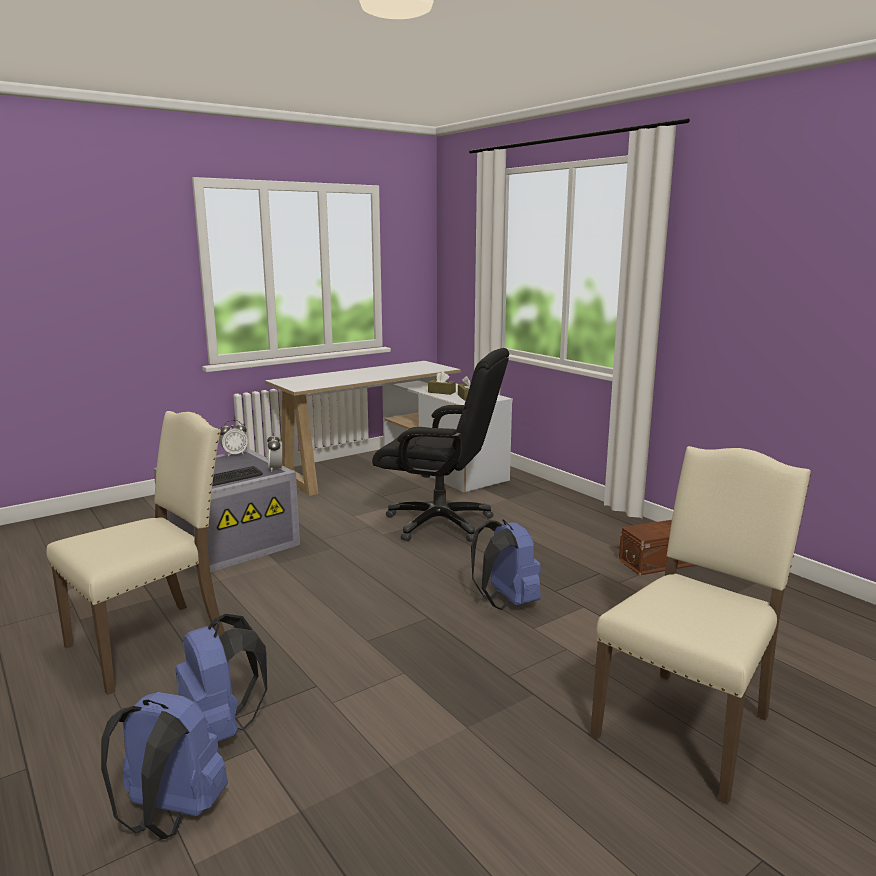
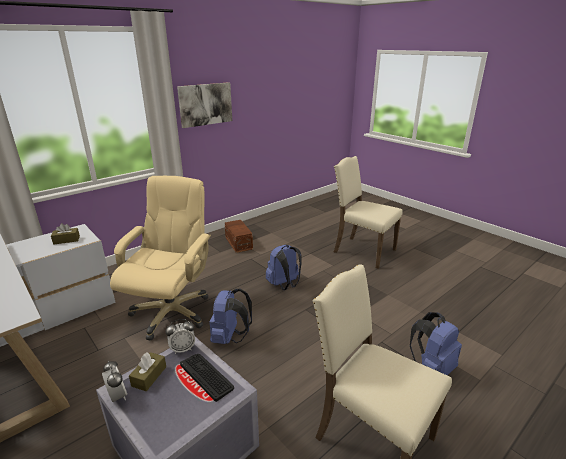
camera: 95 degrees left, 10 degrees up
(170, 816) = (489, 370): blue backpack -> blue backpack (230, 337)
(440, 523) = (171, 312): black office chair -> beige office chair
(441, 392) = (34, 252): brown tissue box -> brown tissue box (149, 376)
(736, 286) = (205, 104): none -> picture

